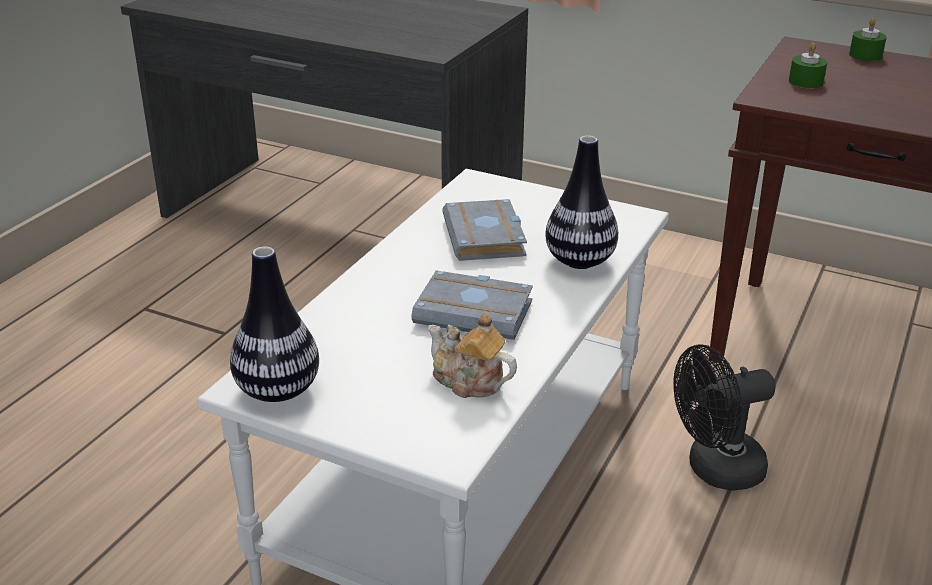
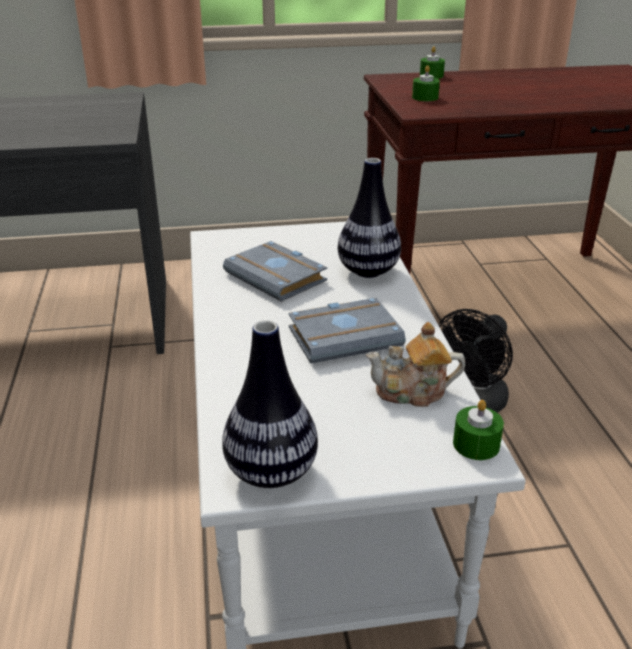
camera: 35 degrees left, 0 degrees up
(462, 445) = (476, 444): none -> green candle

